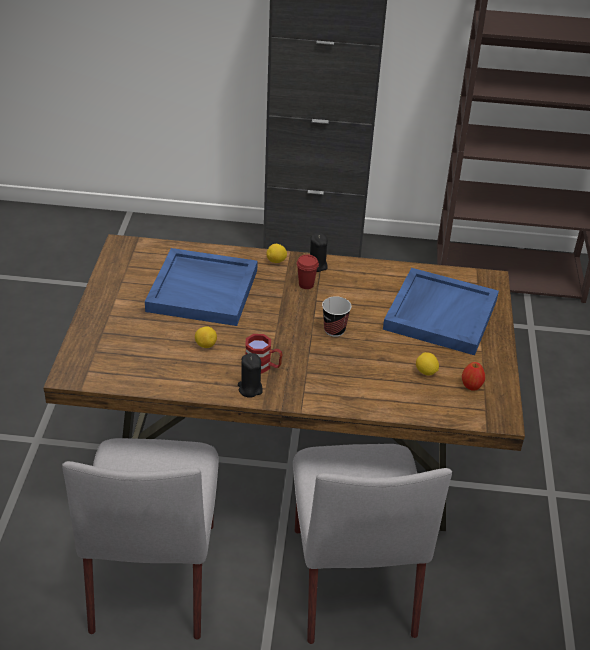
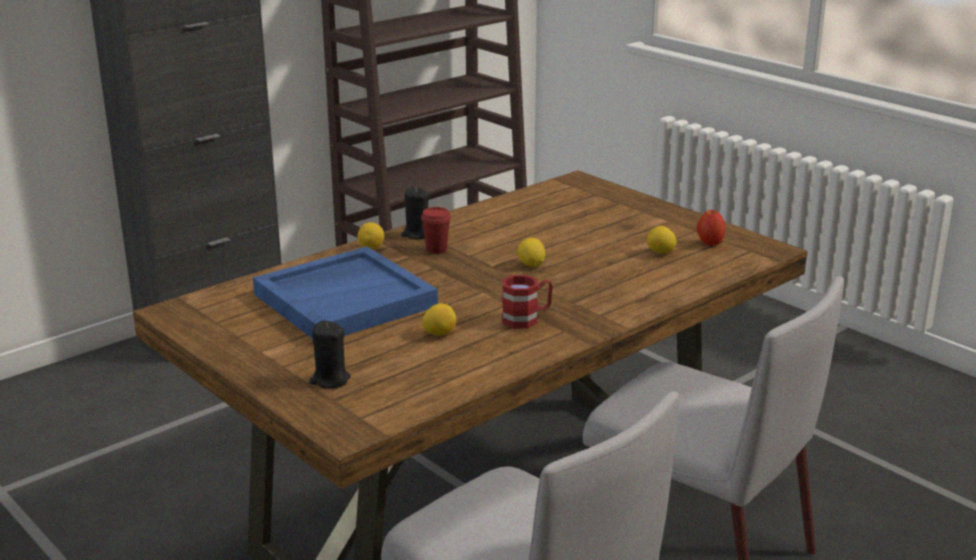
camera: 45 degrees left, 15 degrees down
(250, 389) = (551, 339): black candle -> black candle (330, 380)
(334, 330) = (531, 265): cup -> lemon
(440, 314) = (589, 215): blue tray -> none

